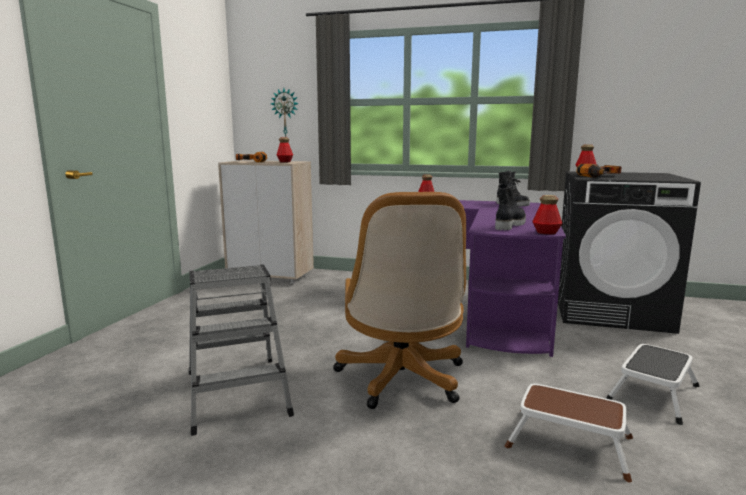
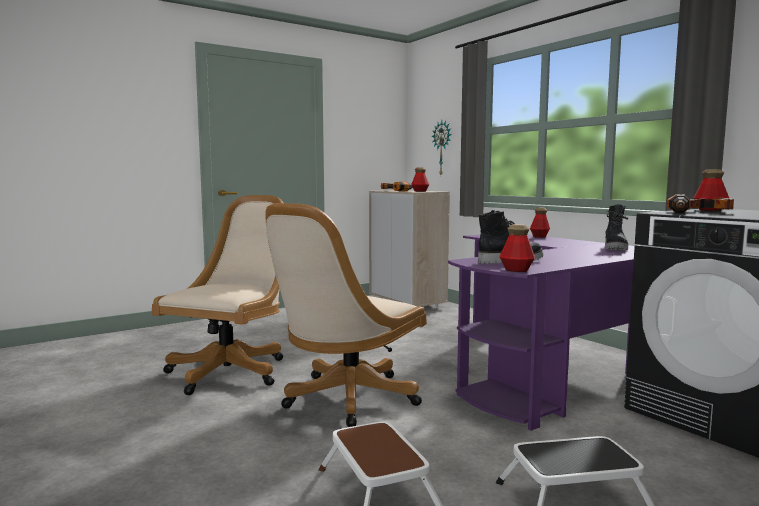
camera: 40 degrees right, 5 degrees down
(237, 391) = (232, 369): grey step ladder -> office chair

